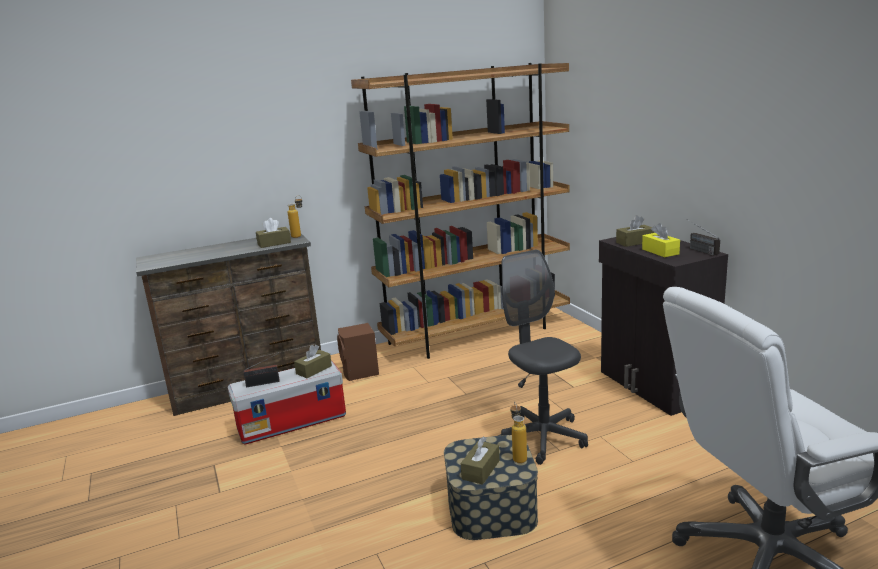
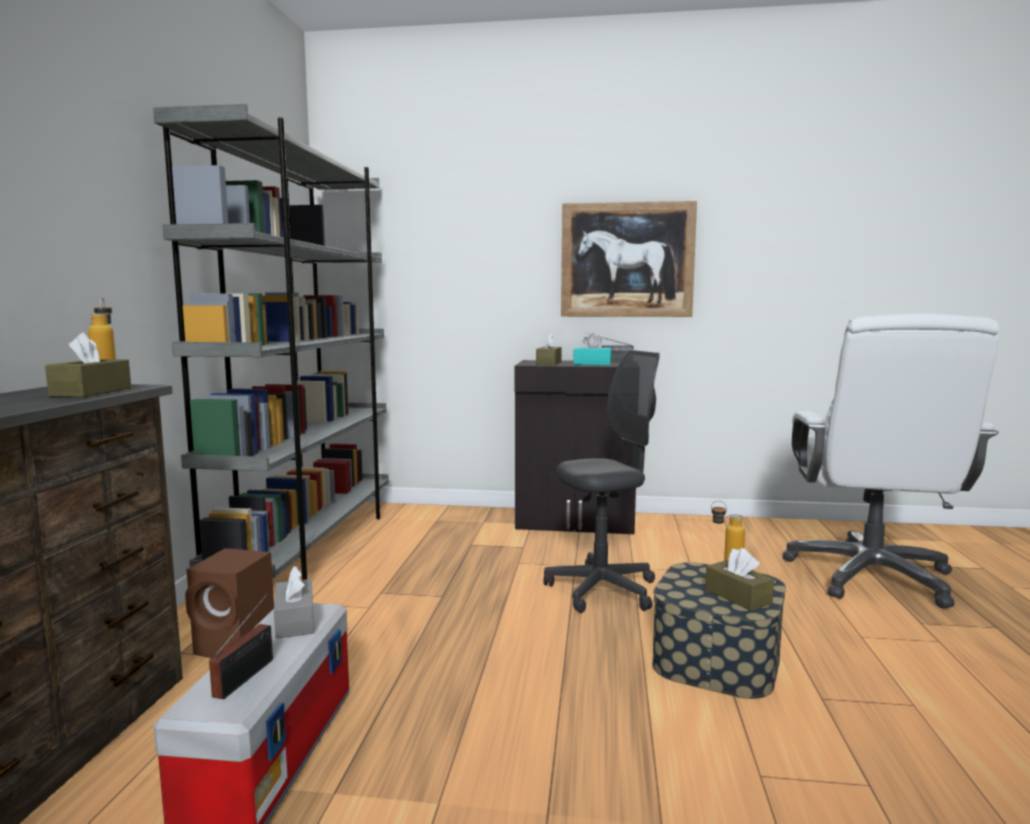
camera: 60 degrees left, 10 degrees down
(314, 370) = (295, 621): brown tissue box -> grey tissue box
(477, 333) = (310, 546): brown bookcase -> grey bookcase
(542, 438) = (602, 590): grey office chair -> grey office chair turned 150 degrees clockwise
(660, 251) = (592, 364): yellow tissue box -> turquoise tissue box
(732, 148) = (627, 260): none -> picture

